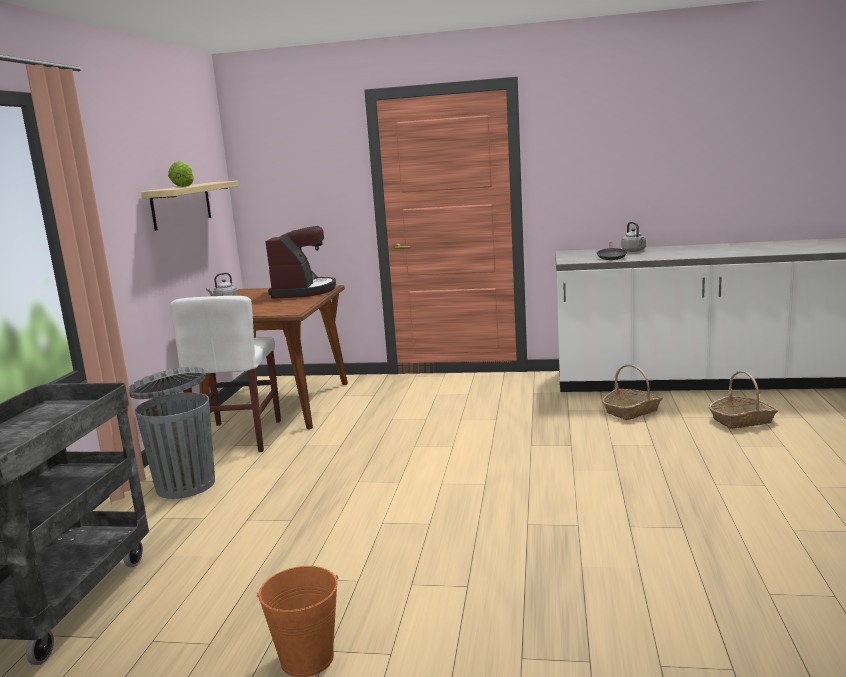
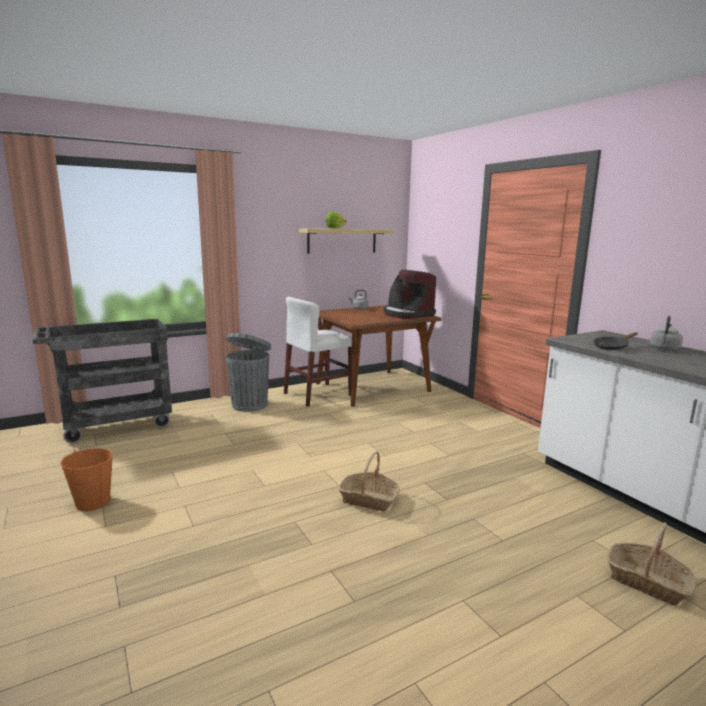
camera: 50 degrees right, 0 degrees up
(303, 291) = (407, 314): coffee machine -> coffee machine turned 90 degrees clockwise
(632, 411) = (560, 508): basket -> basket (369, 499)

